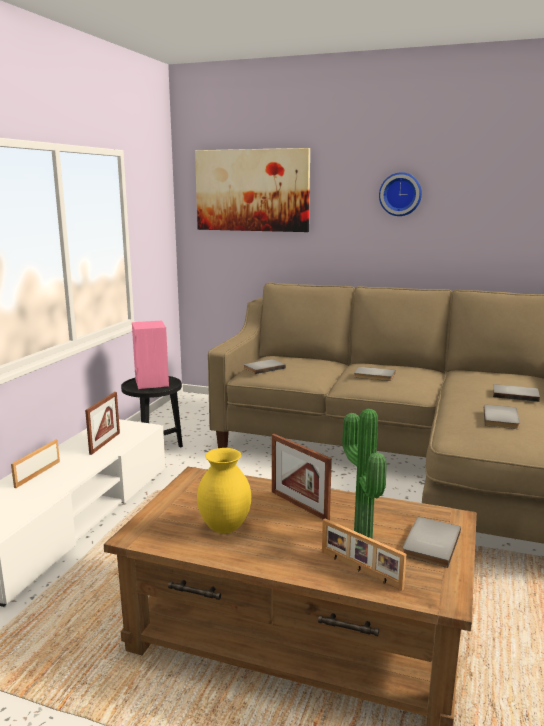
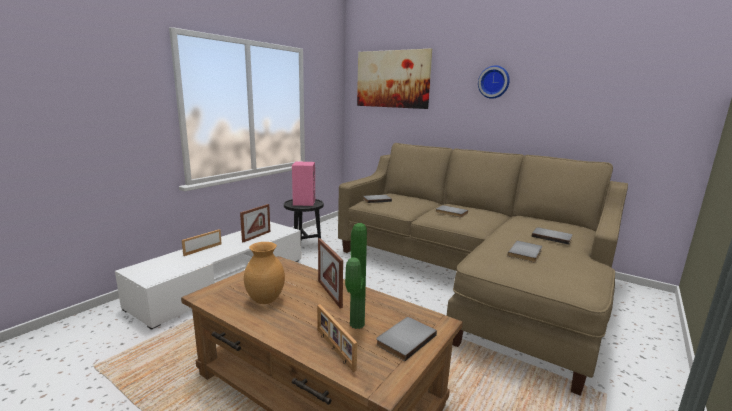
camera: 15 degrees right, 0 degrees up
(224, 528) = (265, 300): yellow vase -> brown vase

